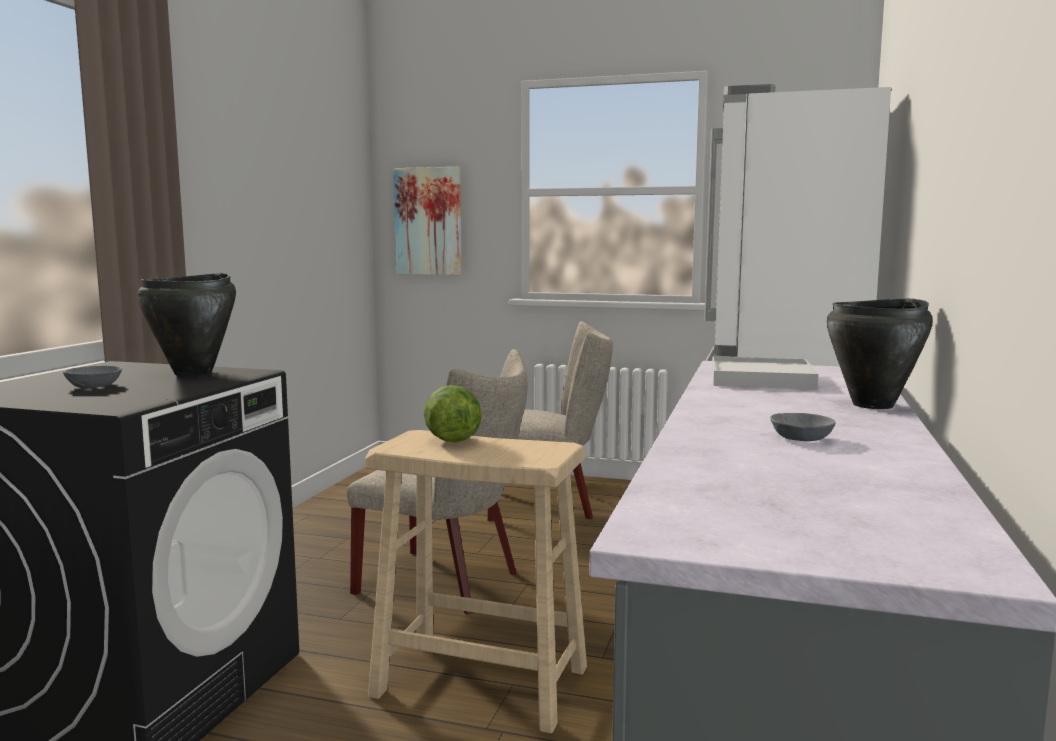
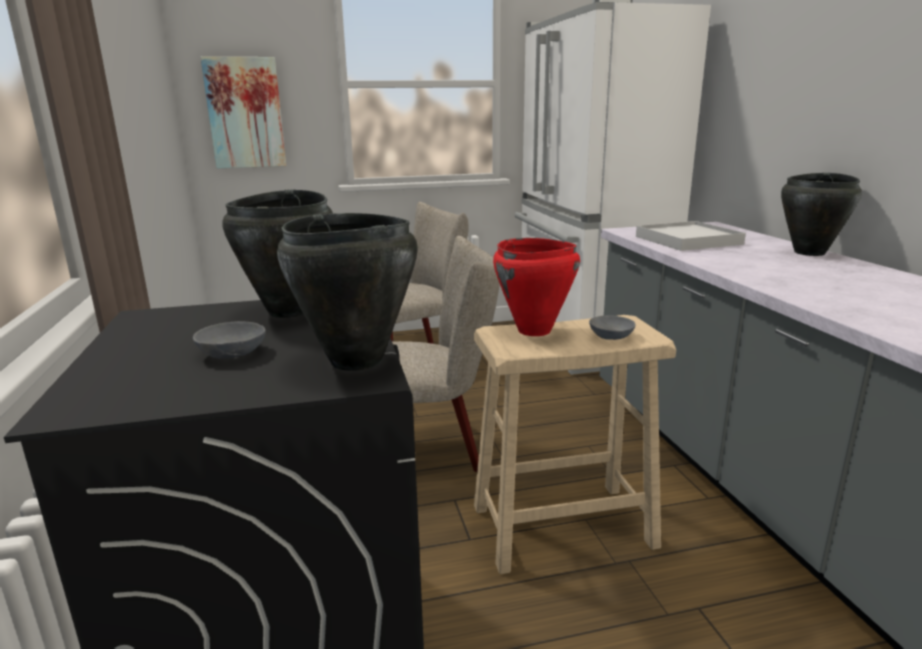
camera: 30 degrees left, 10 degrees up
(139, 400) = (356, 361): none -> black cooking pot
(452, 439) = (534, 331): lettuce -> red cooking pot
(801, 439) = (867, 288): grey bowl -> grey bowl (612, 337)

